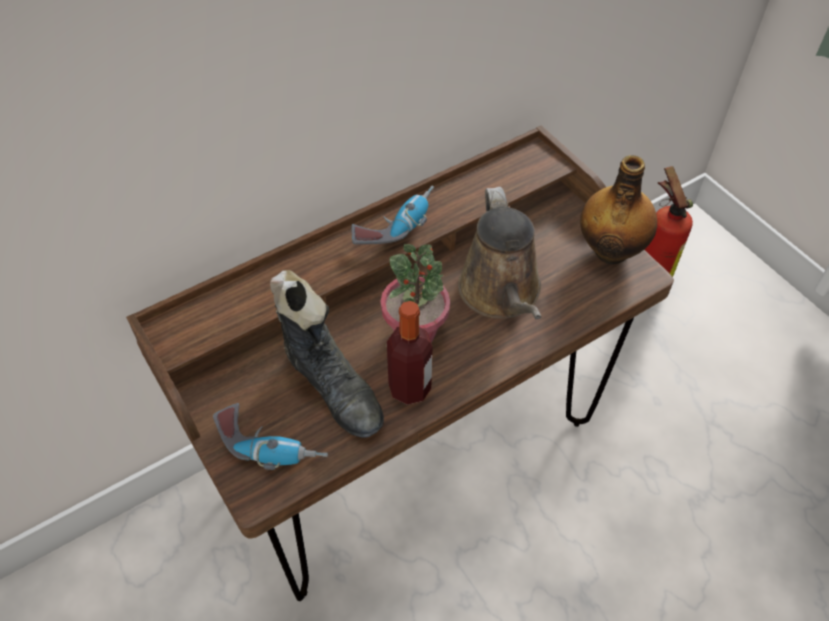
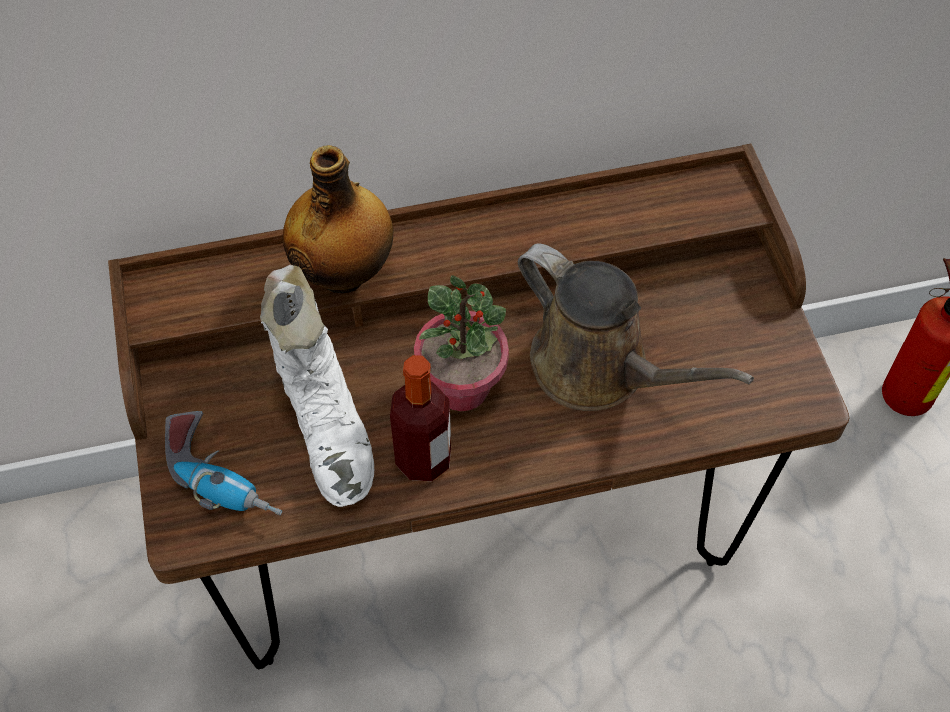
camera: 20 degrees right, 5 degrees up
(333, 388) = (329, 427): black boot -> white boot
(396, 224) = (489, 233): power drill -> none
(501, 294) = (599, 368): brown watering can -> brown watering can turned 60 degrees counterclockwise
(611, 250) = (779, 351): bottle -> bottle (345, 272)

